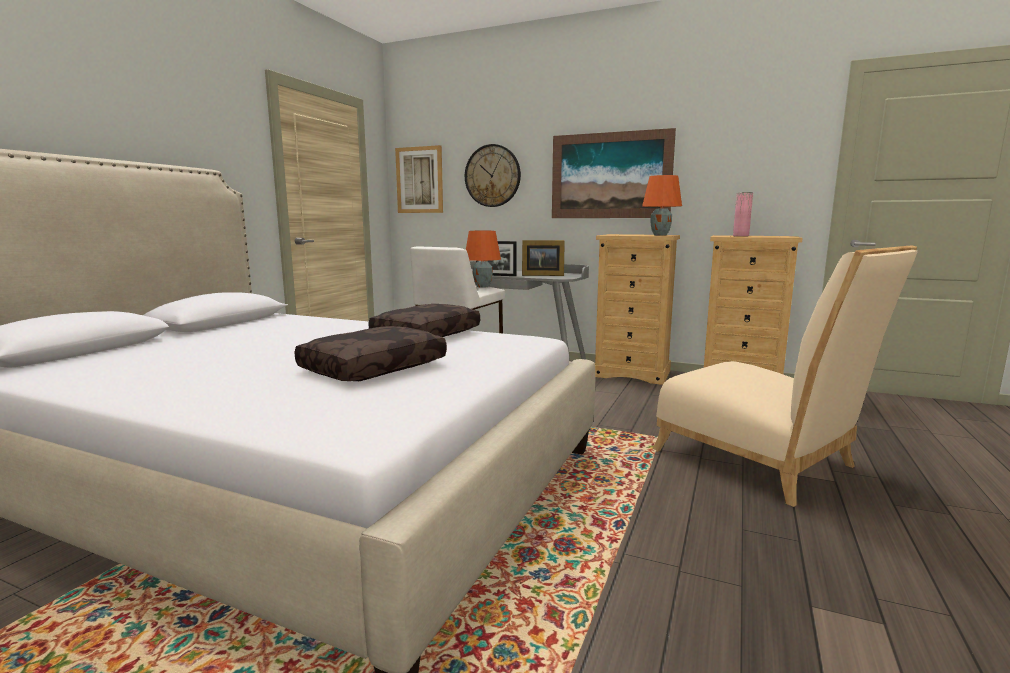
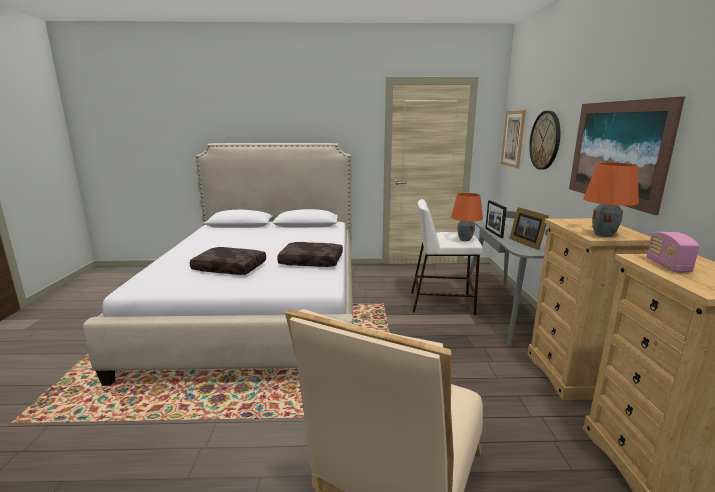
camera: 65 degrees right, 5 degrees up
(740, 236) = (667, 266): pink vase -> radio

